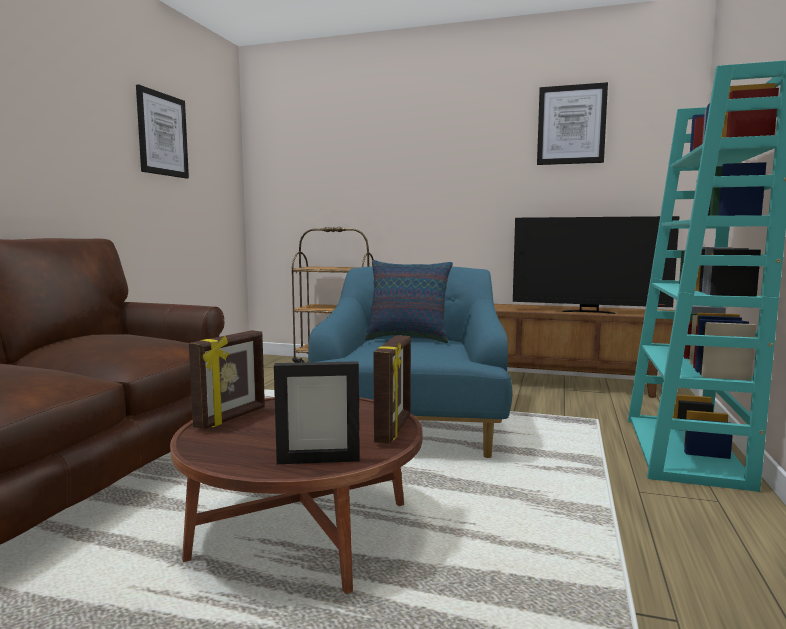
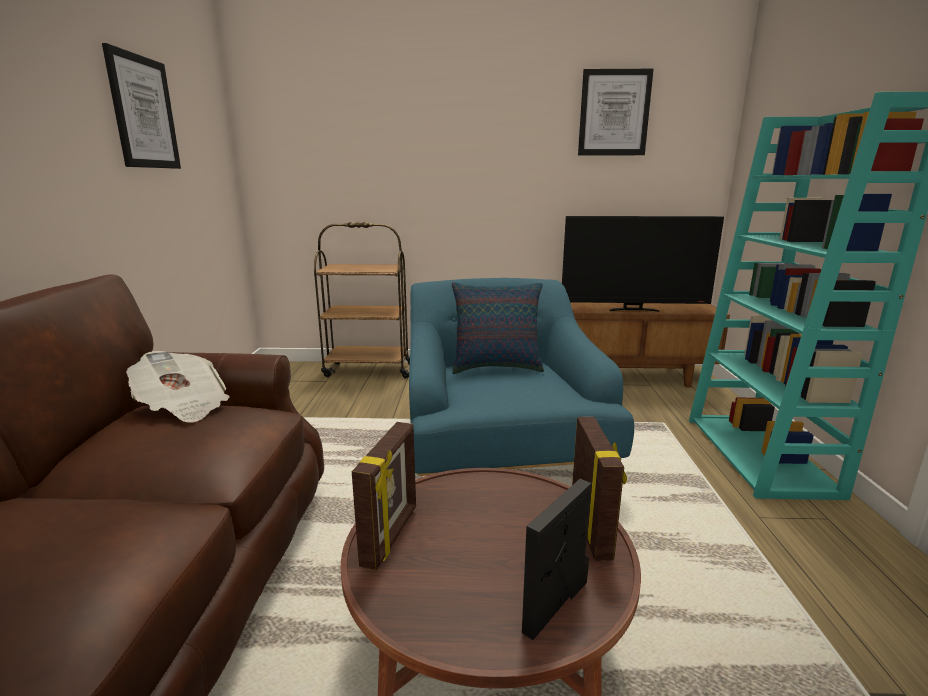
camera: 15 degrees left, 10 degrees up
(131, 334) = (183, 407): none -> newspaper
(318, 460) = (556, 606): picture frame -> picture frame turned 150 degrees clockwise

